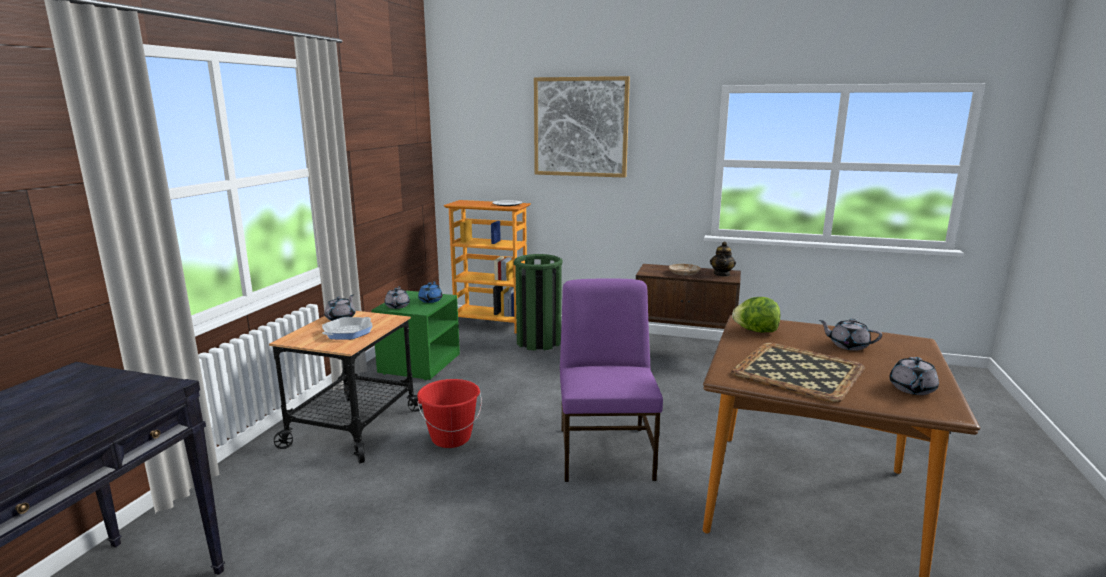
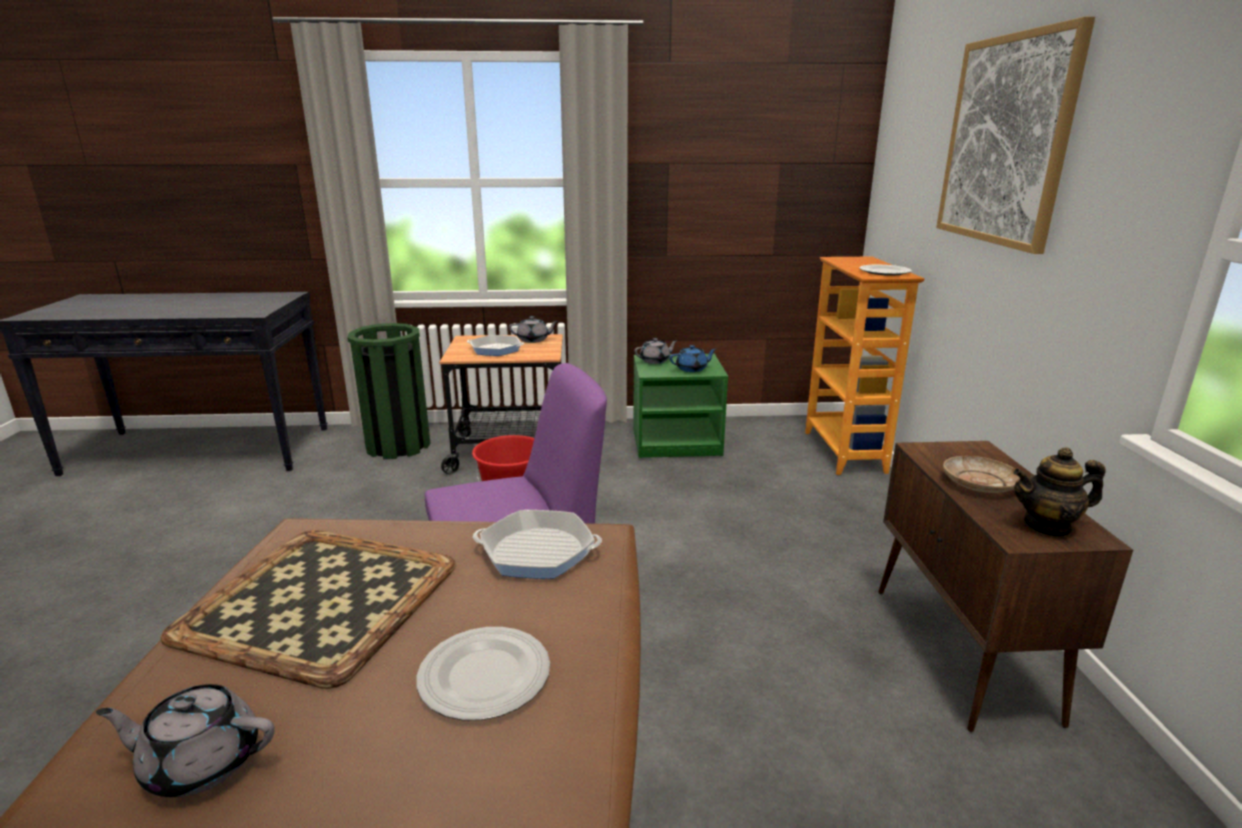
camera: 70 degrees right, 5 degrees up
(538, 342) = (827, 497): green trash can -> green trash can (398, 446)
(755, 331) = (537, 552): lettuce -> frying pan
(848, 345) = (483, 675): grey teapot -> plate

